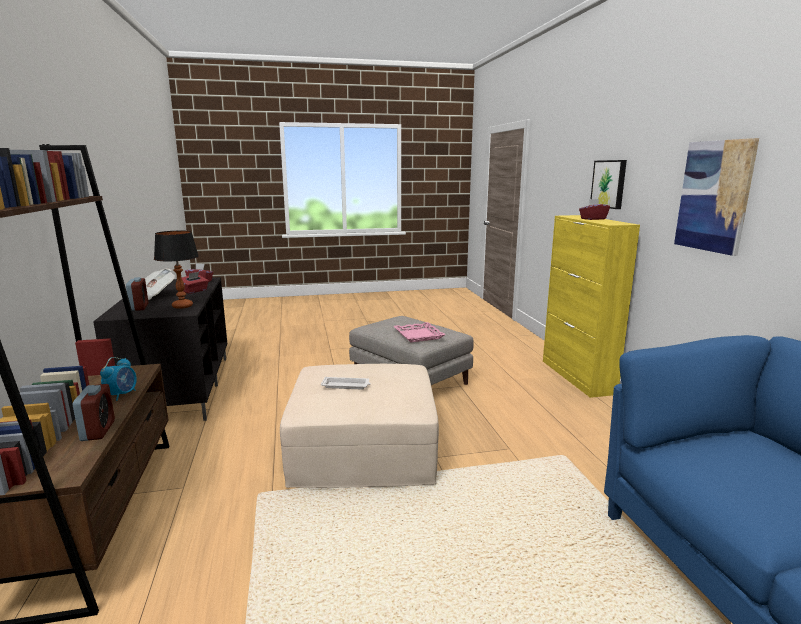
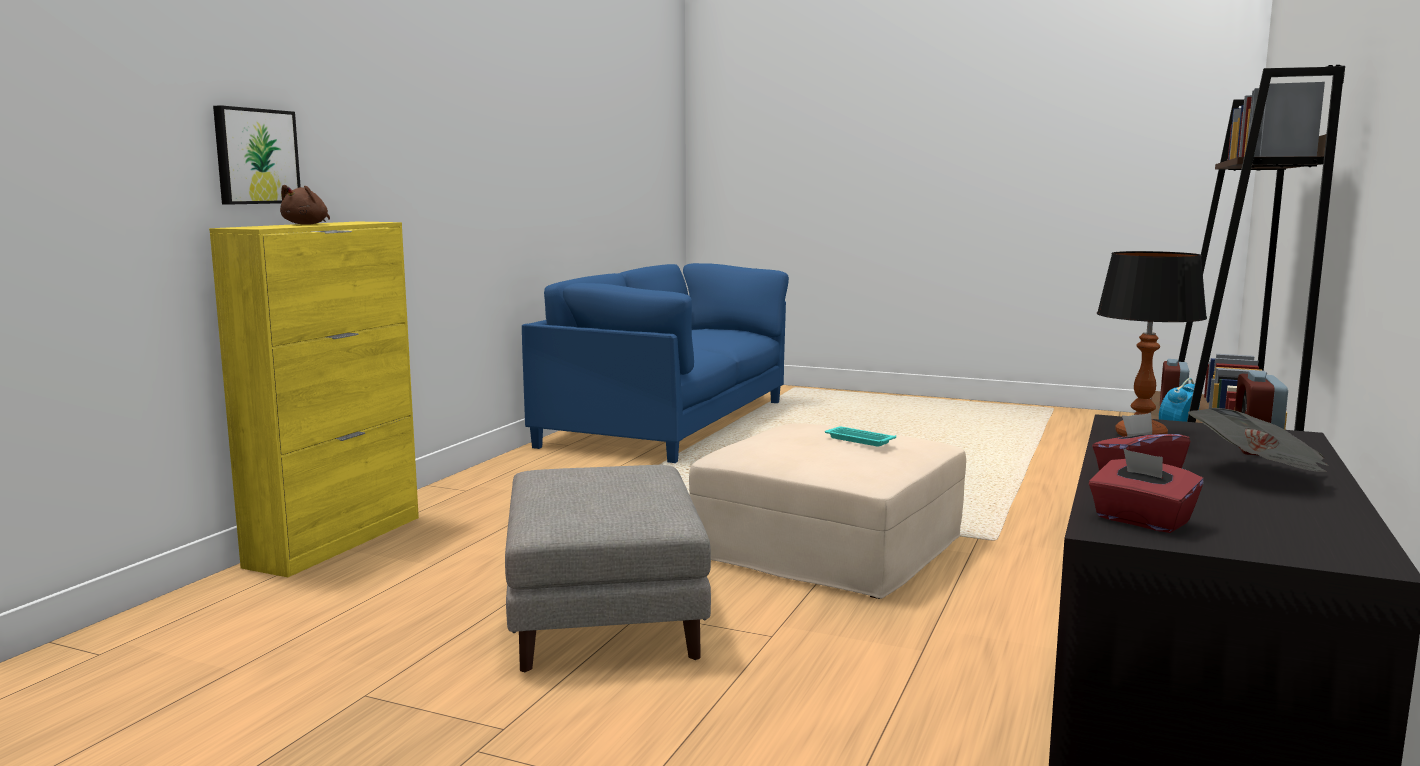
camera: 145 degrees left, 5 degrees down
(346, 386) = (858, 440): white tray -> turquoise tray
(419, 335) = (622, 474): pink tray -> none
(593, 219) = (307, 224): red tissue box -> brown plush toy
(714, 196) = (428, 170): picture -> none

